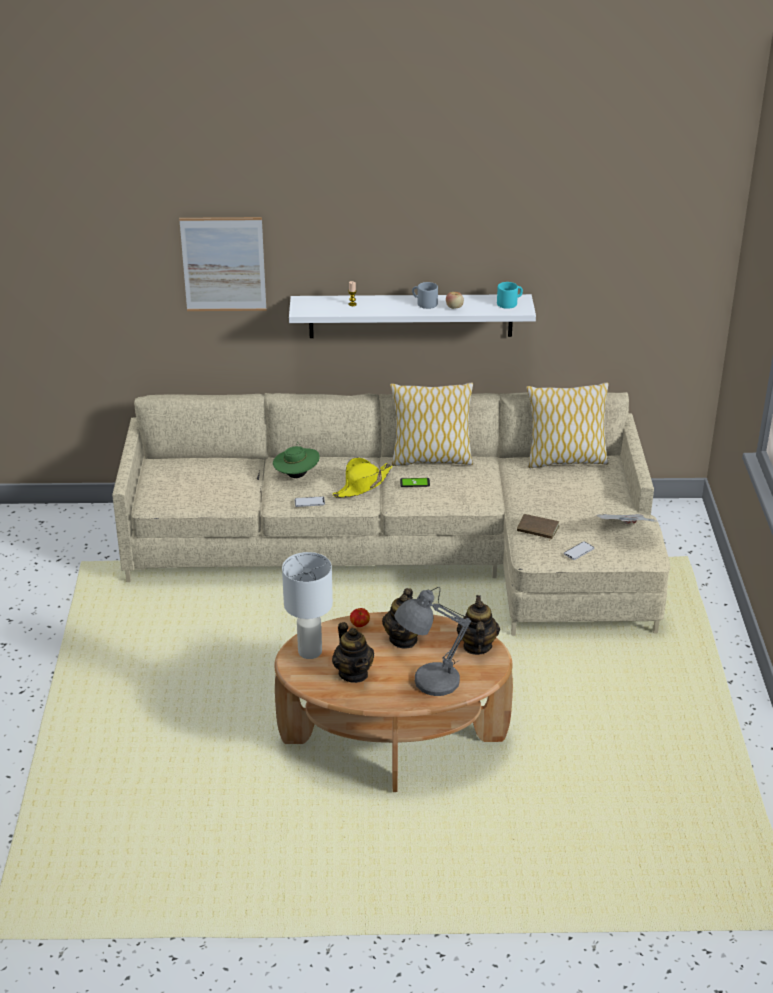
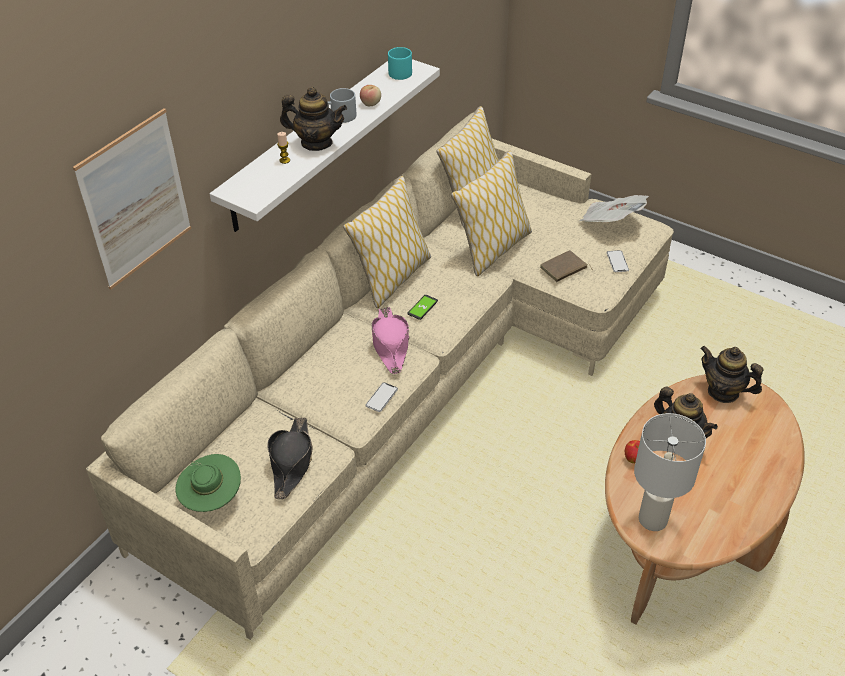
camera: 55 degrees left, 10 degrees up
(218, 491) = (291, 462): none -> black hat
(296, 475) = (325, 384): green hat -> green hat (211, 498)
(353, 673) = (712, 501): teapot -> teapot (316, 143)
(362, 485) = (390, 344): yellow hat -> pink hat
(430, 682) = (760, 450): grey table lamp -> none
(520, 490) = (493, 249): none -> pillow

